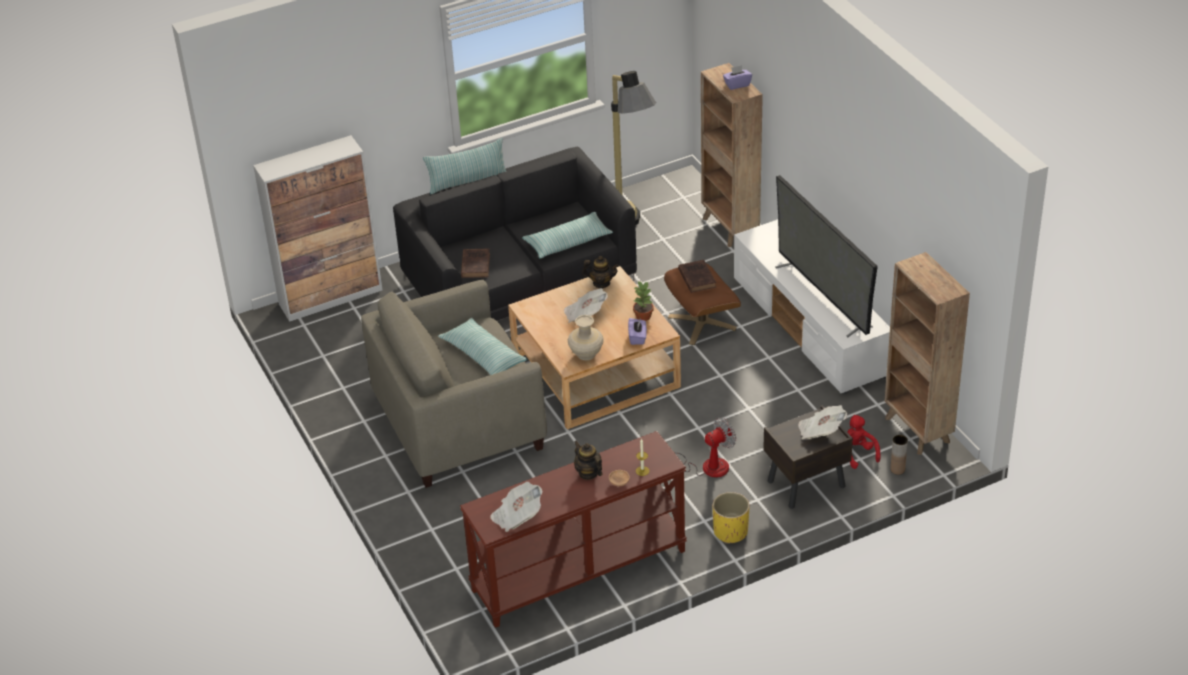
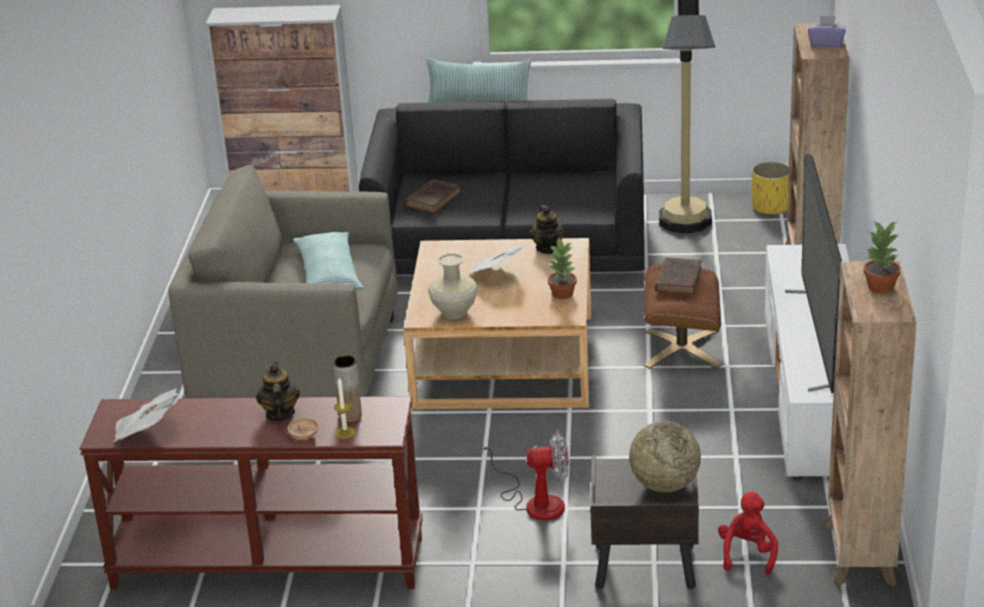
camera: 30 degrees right, 10 degrees down
(568, 242) = (560, 205): pillow -> none
(601, 283) = (548, 248): teapot -> teapot turned 45 degrees clockwise
(637, 337) = (532, 313): purple tissue box -> none
(730, 532) = (493, 587): yellow planter -> yellow planter (770, 207)
(820, 431) = (664, 485): newspaper -> globe
(897, 469) = (788, 593): brown vase -> brown vase (350, 416)
(932, 274) = (881, 287): none -> potted plant

